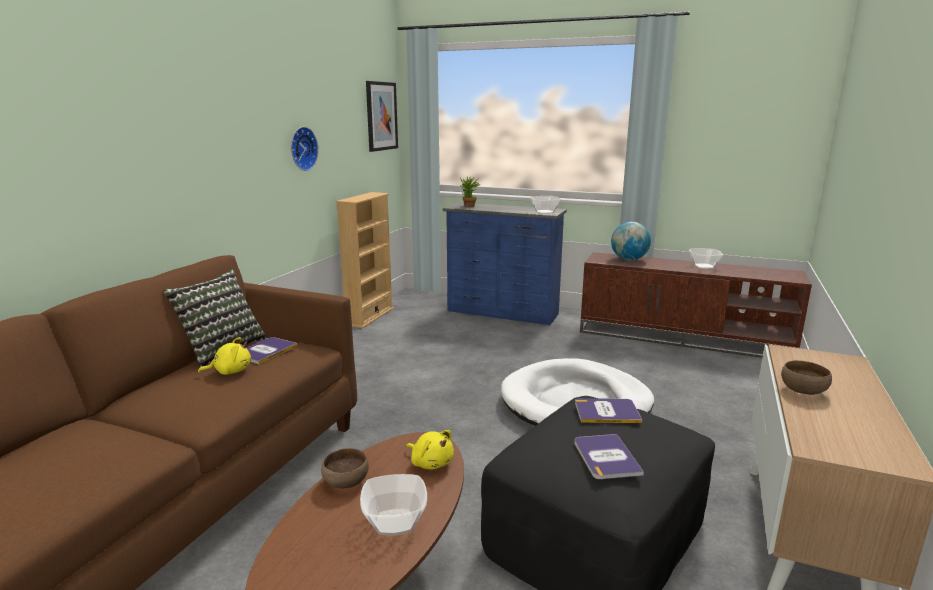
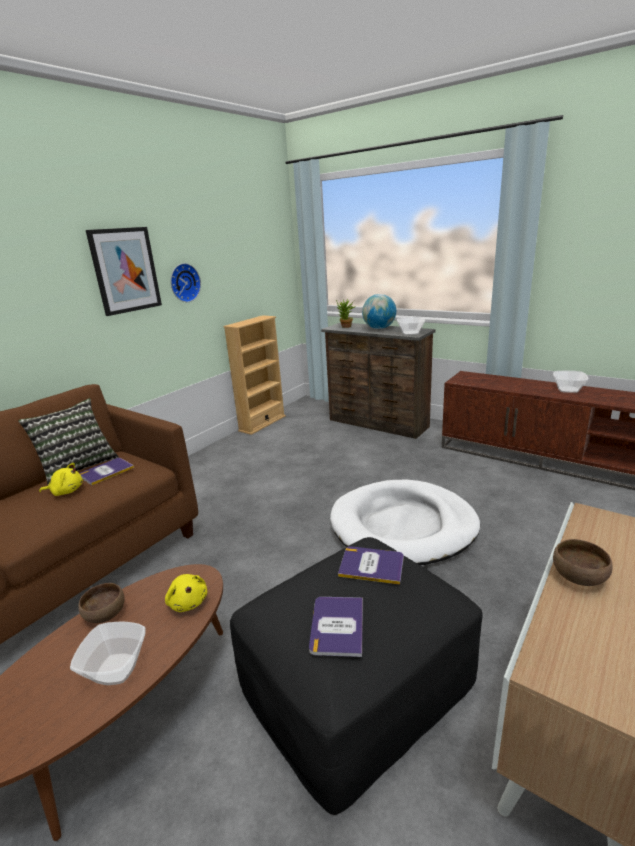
camera: 15 degrees right, 5 degrees up
(381, 116) = (272, 246): picture -> picture (125, 270)
(502, 313) = (378, 424): blue dresser -> brown dresser
(629, 259) = (491, 380): globe -> globe (379, 328)

